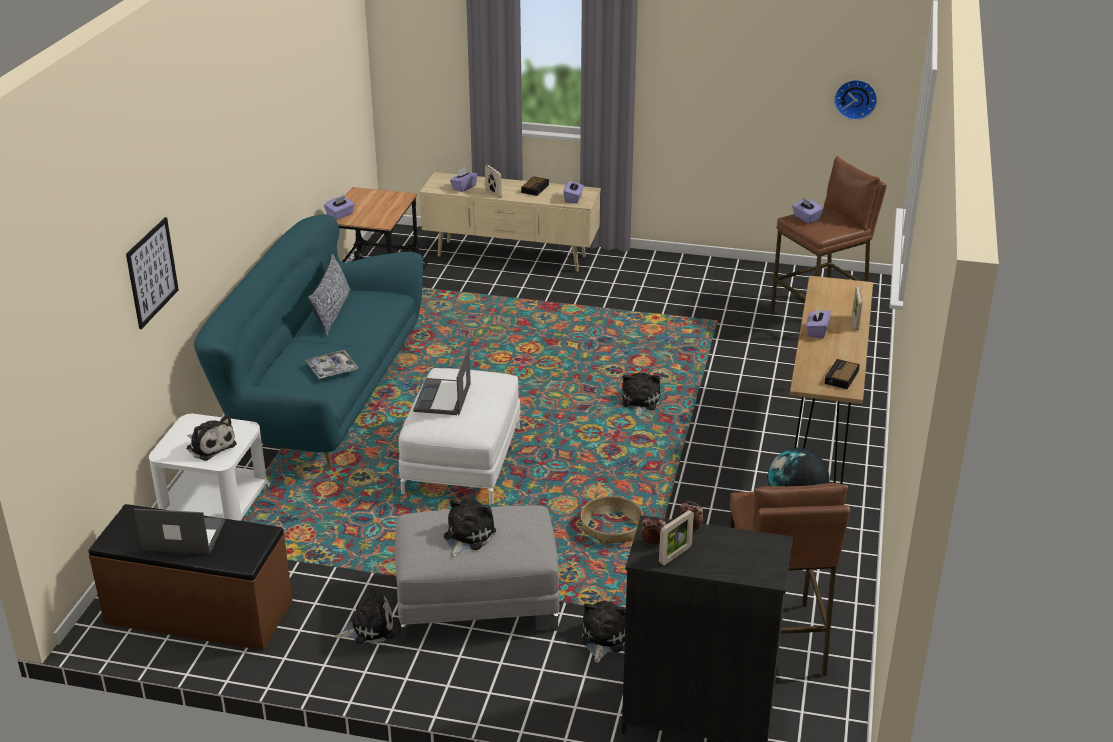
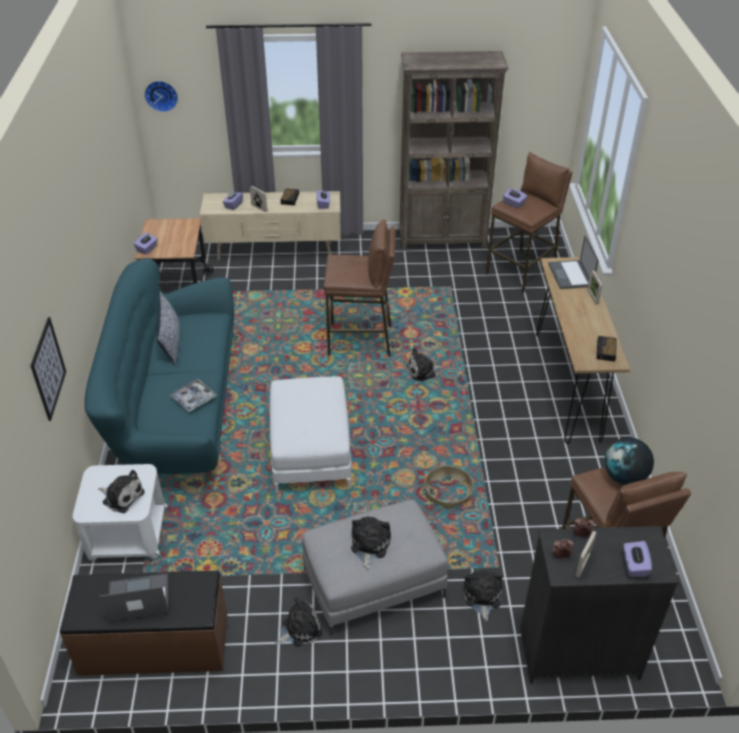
camera: 15 degrees left, 10 degrees up
(442, 398) = (295, 411): laptop -> laptop (570, 275)
(575, 360) = (360, 340): none -> brown stool
(639, 402) = (423, 371): plush toy -> plush toy turned 105 degrees counterclockwise
(731, 271) = (443, 240): none -> brown bookcase
(817, 331) = (569, 310): purple tissue box -> purple tissue box (634, 566)
(855, 98) = (532, 102): wall clock -> wall clock (161, 95)

